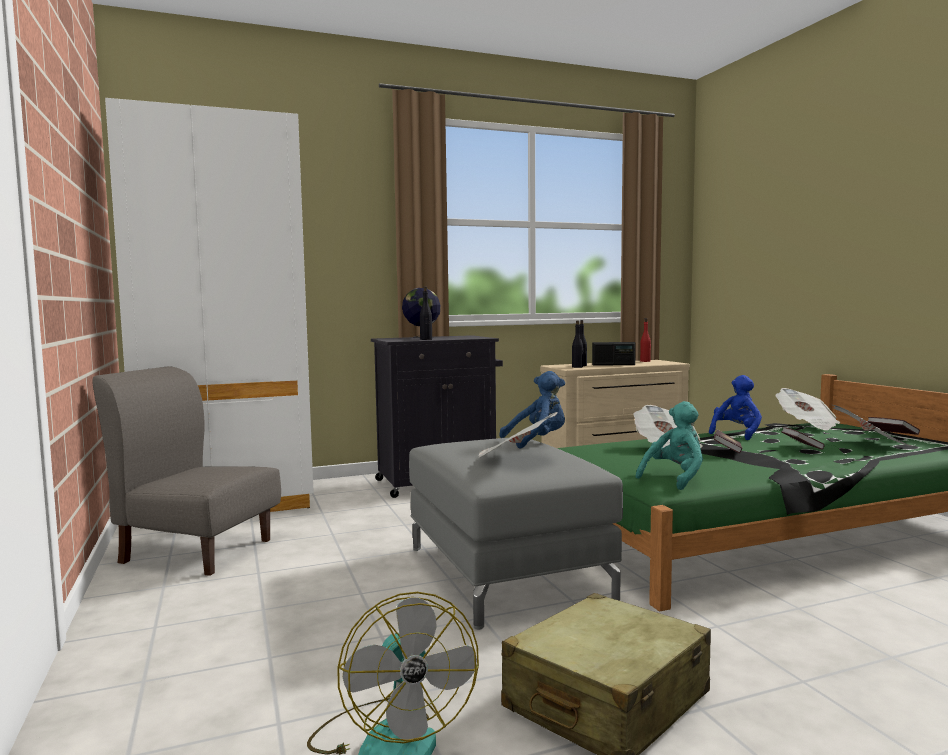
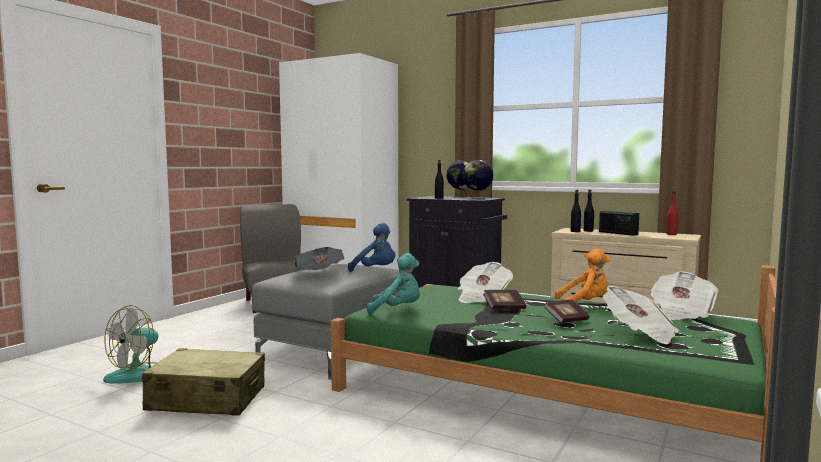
camera: 50 degrees right, 0 degrees up
(470, 337) = (477, 199): none -> globe
(736, 433) = (585, 304): blue plush toy -> orange plush toy
(892, 434) = (719, 337): book -> none

